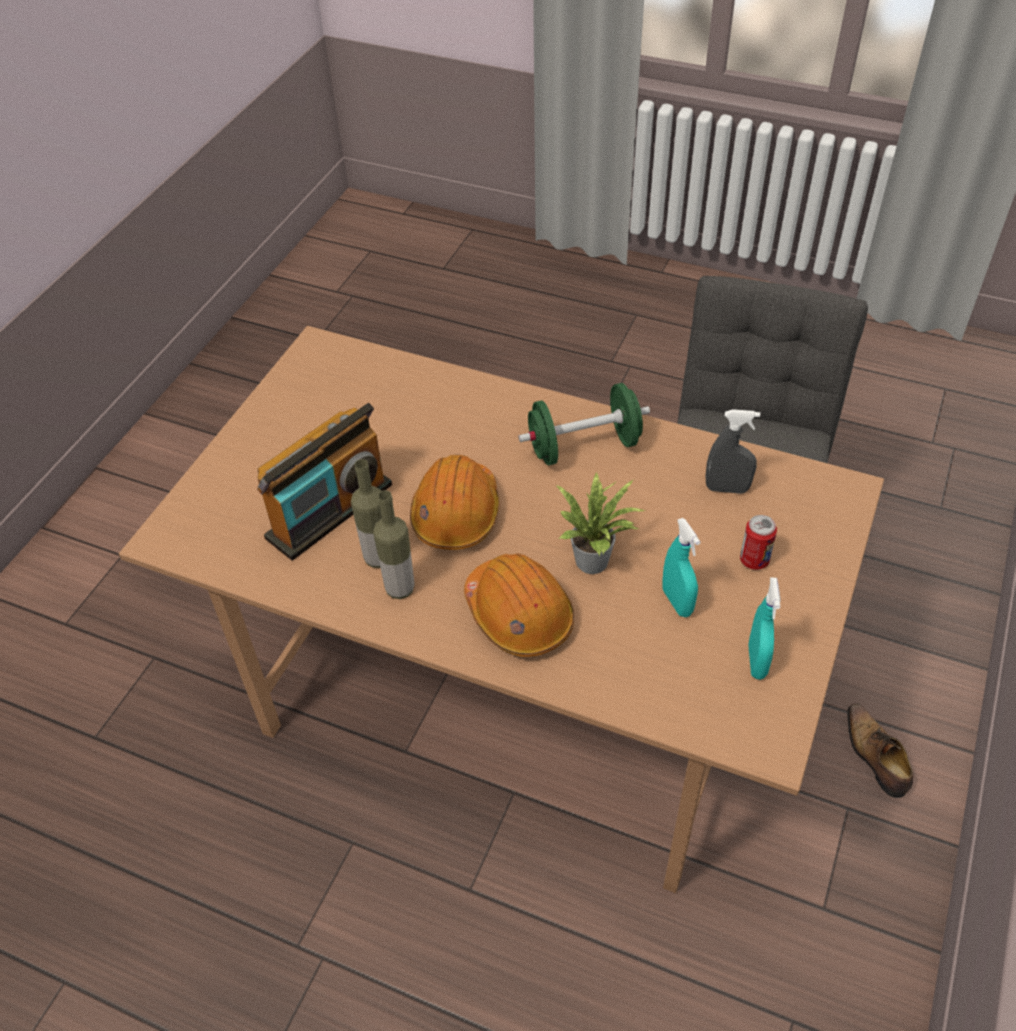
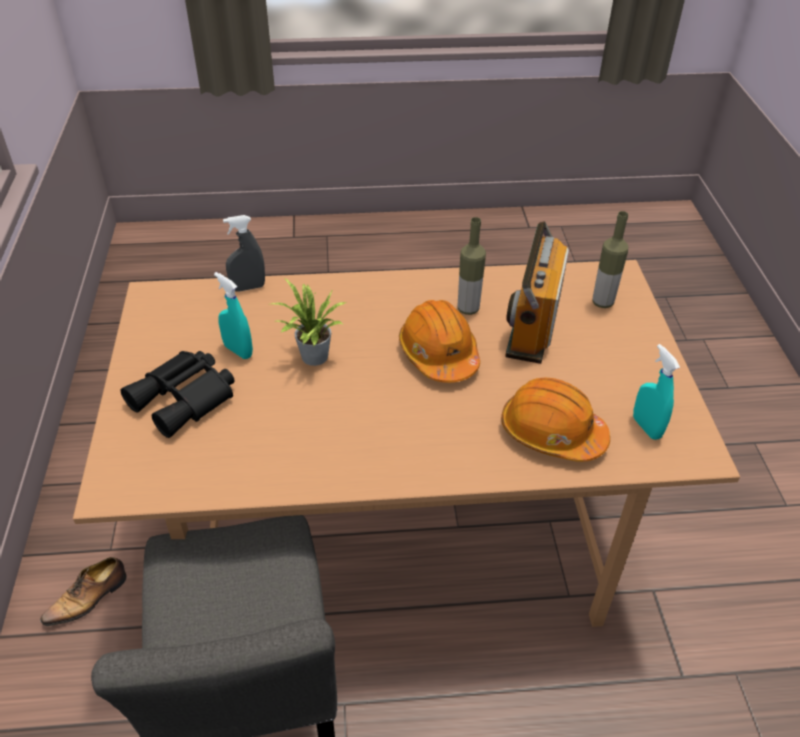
camera: 150 degrees right, 5 degrees down
(400, 589) = (437, 297): bottle -> bottle (602, 302)
(519, 614) = (346, 309): orange hard hat -> orange hard hat (551, 433)
(583, 446) = (373, 445): green dumbbell -> none
(727, 488) = (225, 451): grey spray bottle -> grey spray bottle (248, 287)
(754, 560) = (186, 398): can -> black binoculars
(756, 661) = (169, 334): turquoise spray bottle -> turquoise spray bottle (646, 427)
(875, 756) = (89, 598): shoe -> shoe turned 90 degrees clockwise

